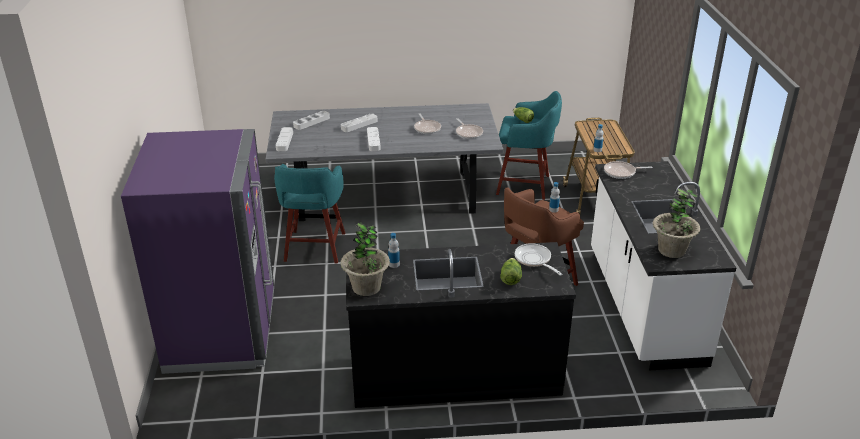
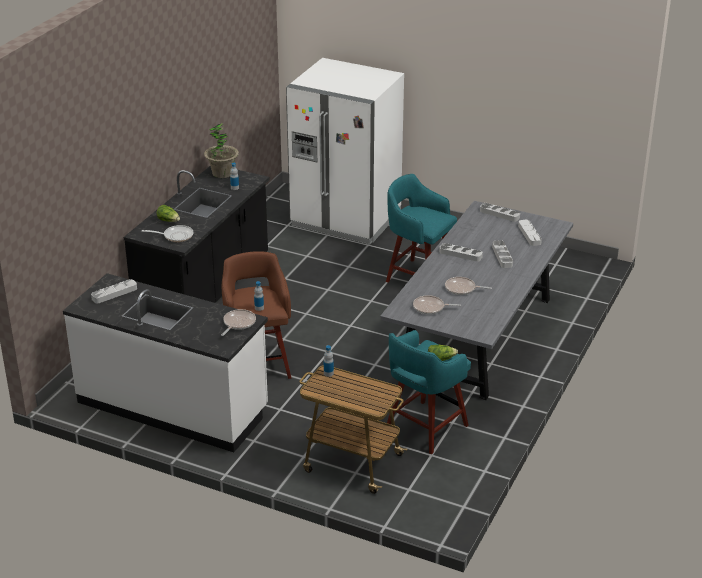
camera: 120 degrees right, 0 degrees up
(222, 332) = (345, 219): purple fridge -> white fridge
(671, 250) = (114, 293): potted plant -> grey tray

